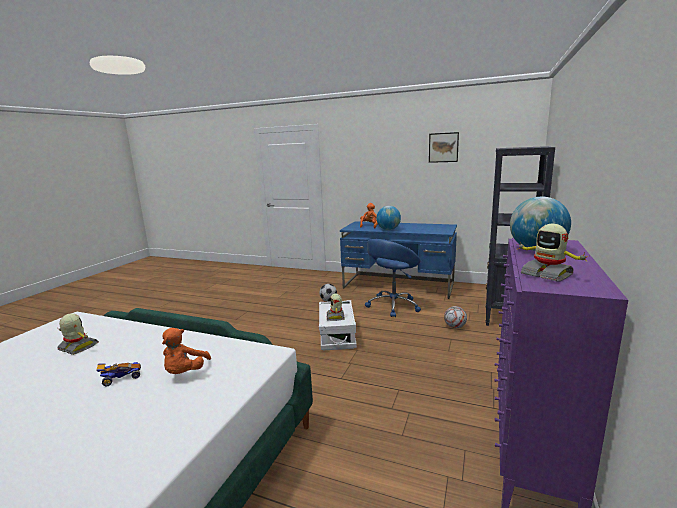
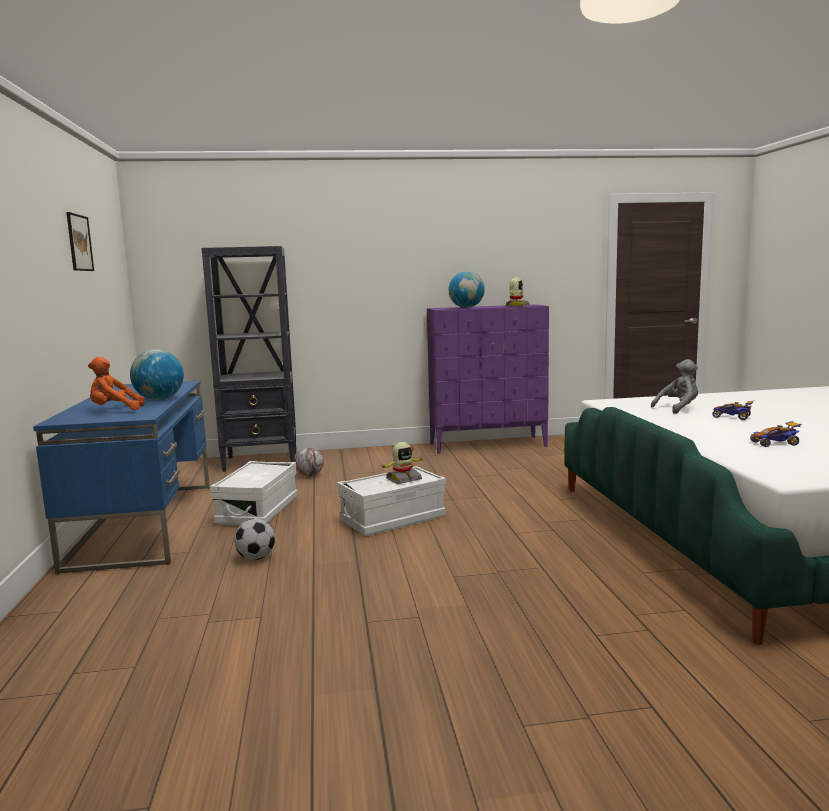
camera: 120 degrees left, 5 degrees down
(78, 347) = (775, 443): toy robot -> toy car
(185, 372) = (678, 408): orange plush toy -> grey plush toy
(392, 306) = (258, 510): blue office chair -> white storage box

